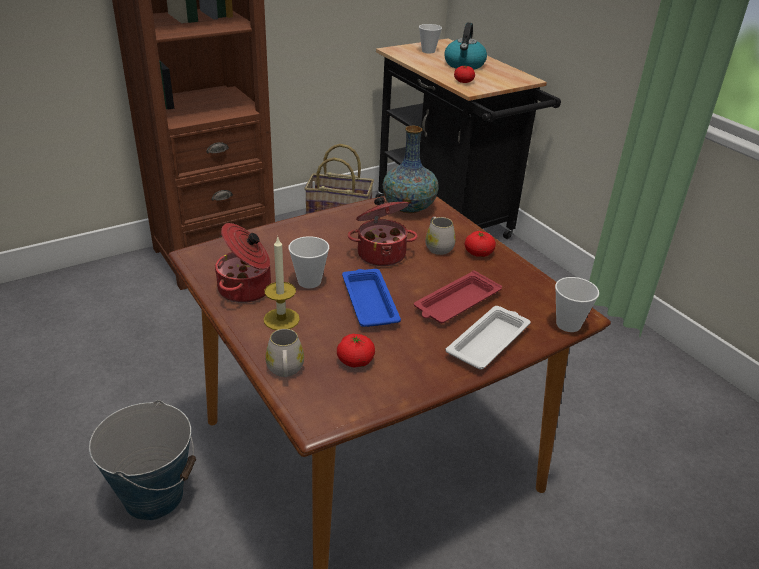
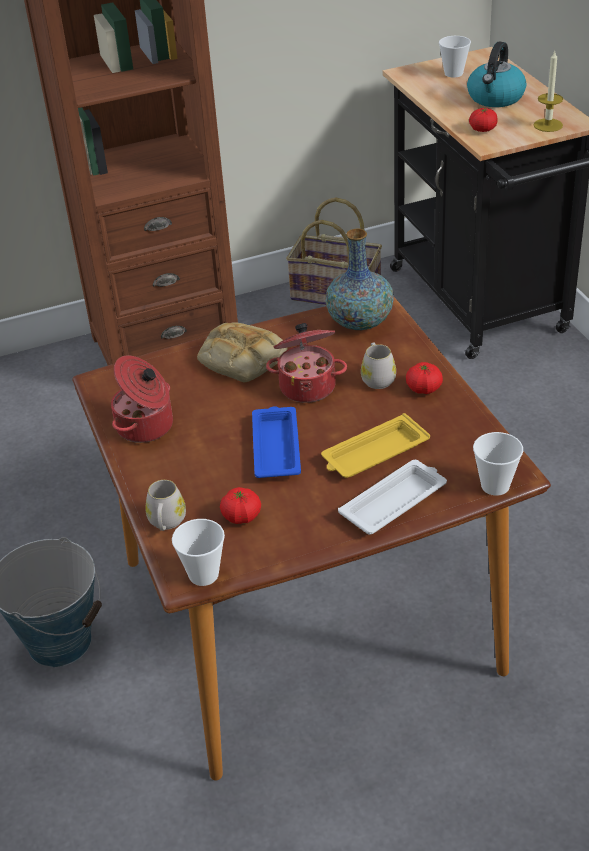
camera: 15 degrees right, 5 degrees up
(281, 319) = (176, 464): candle -> candle (548, 125)
(309, 281) = (216, 419): cup -> cup (203, 575)
(317, 235) = (240, 359): none -> bread
(456, 303) = (373, 453): red tray -> yellow tray

